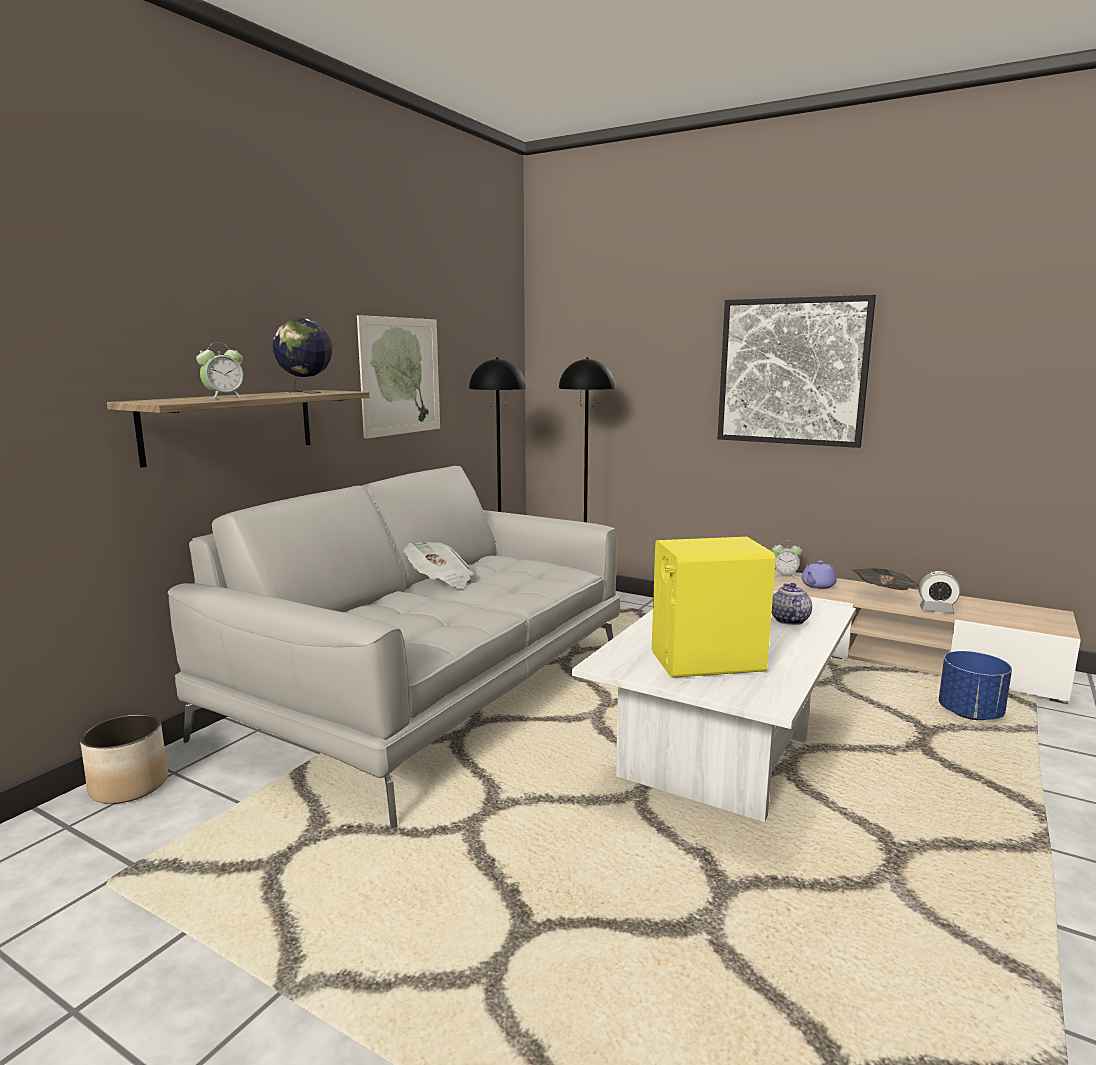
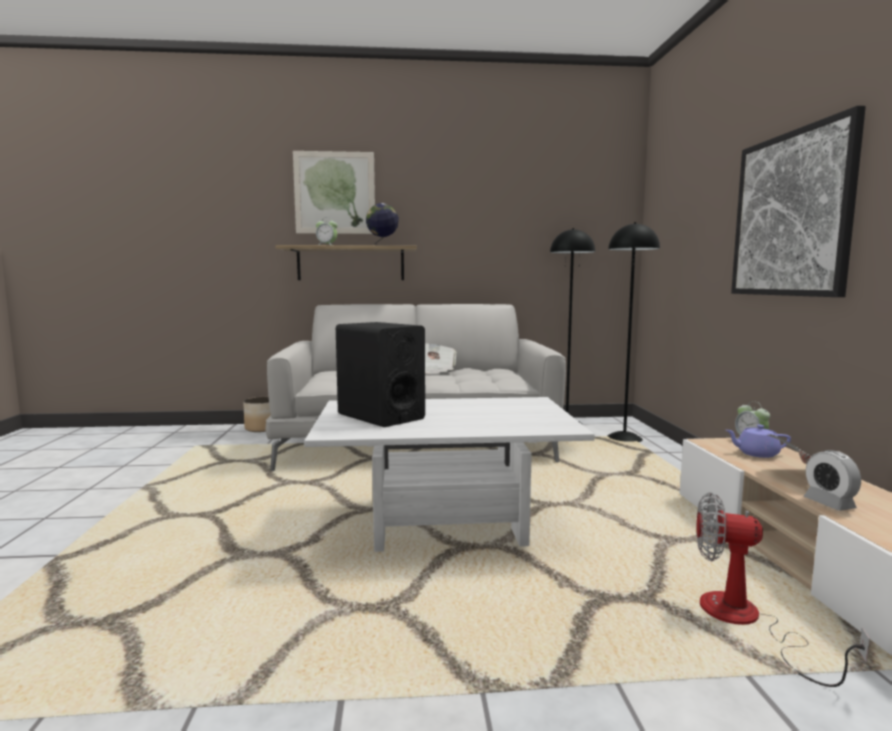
camera: 55 degrees right, 5 degrees down
(400, 376) = (487, 242): picture -> picture (334, 193)
(706, 662) = (380, 416): yellow speaker -> black speaker
(788, 620) = (510, 422): teapot -> none
(970, 714) = (745, 622): blue planter -> fan

